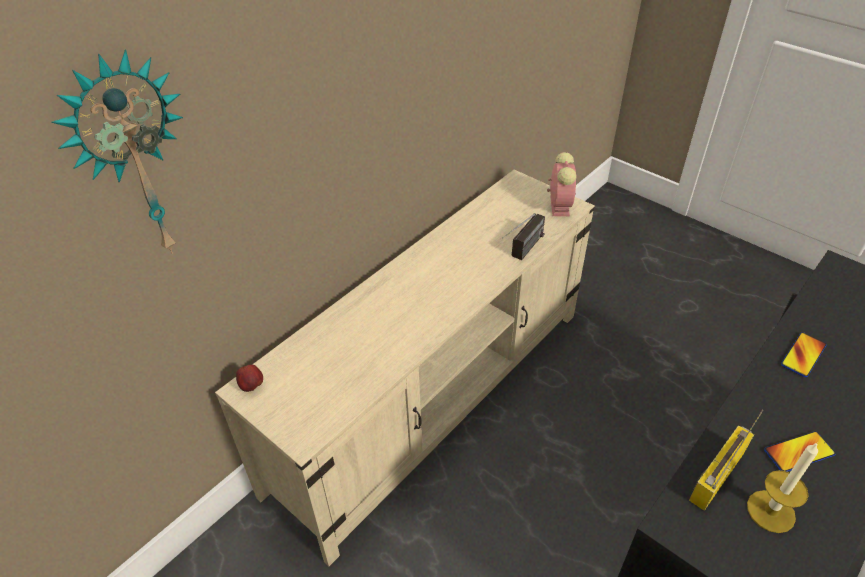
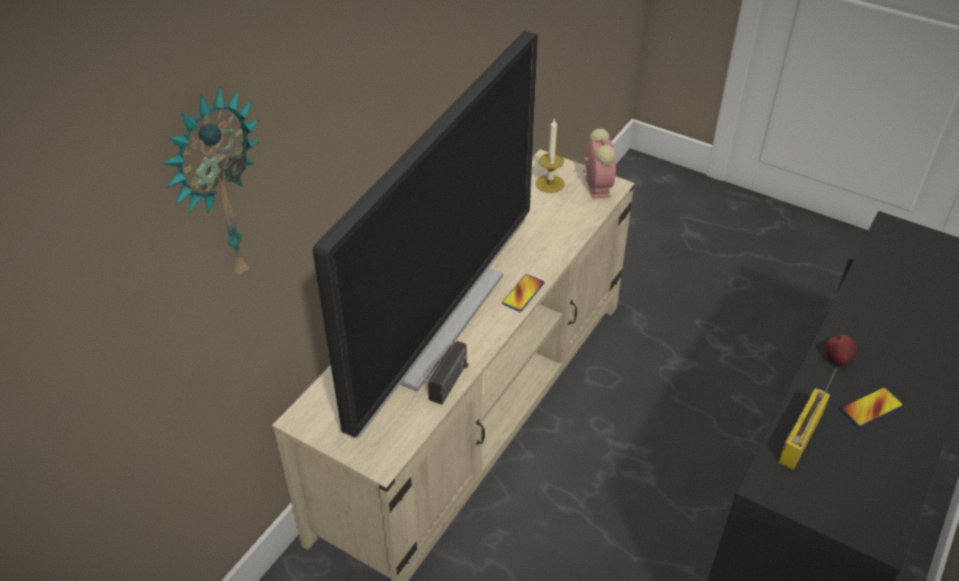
camera: 10 degrees left, 0 degrees up
(252, 386) = (311, 414): apple -> apple (837, 360)
(388, 312) = (438, 321): none -> television
(522, 253) = (568, 242): radio -> radio (442, 393)
(771, 511) = (852, 462): candle -> candle (550, 183)
(803, 355) = (865, 318): phone -> phone (523, 293)

